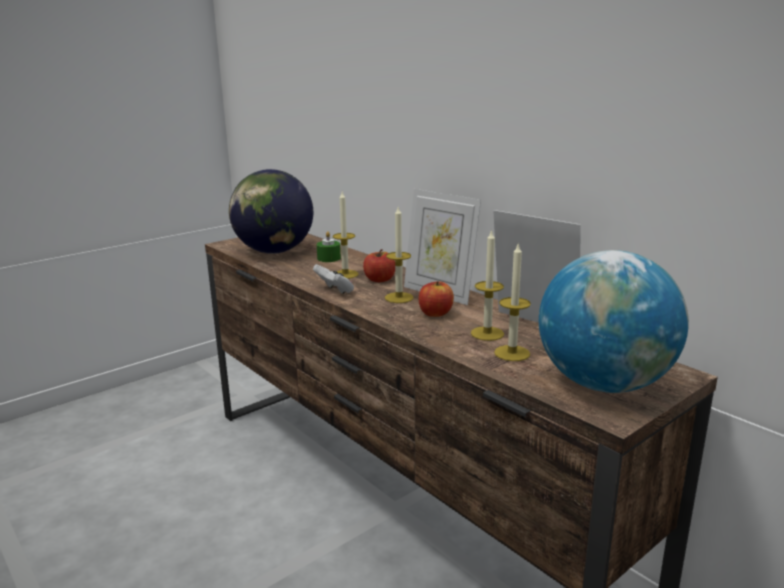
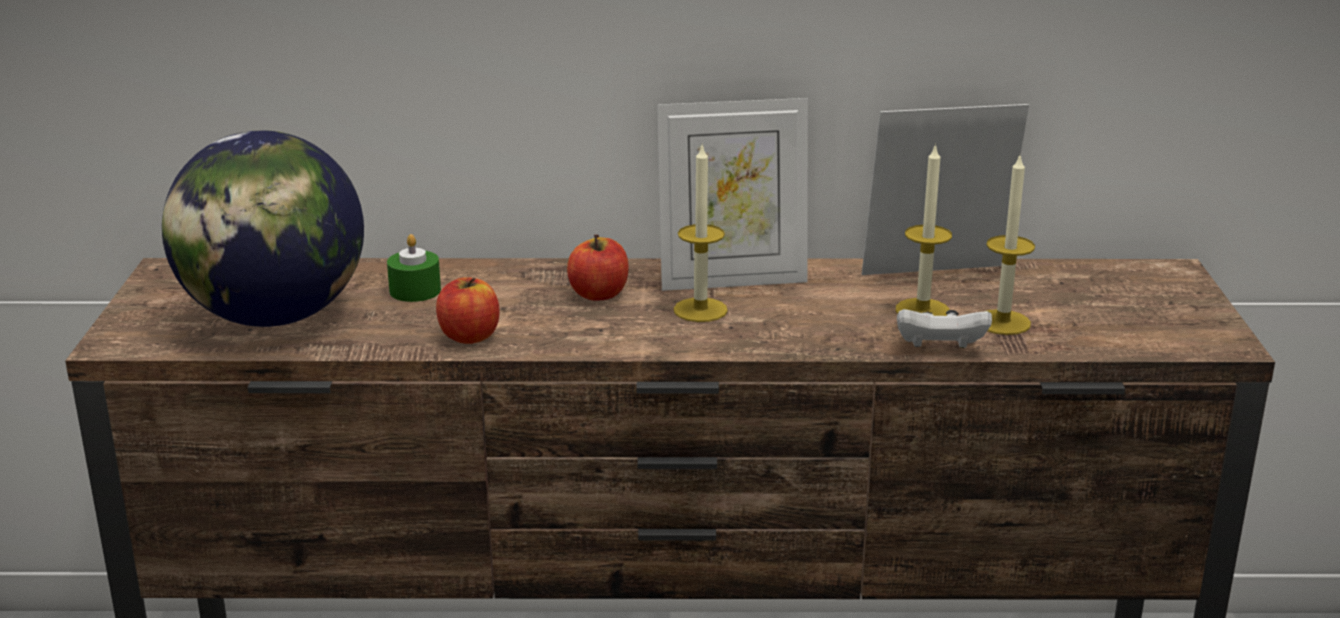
camera: 50 degrees left, 5 degrees up
(335, 291) = (586, 340): white game controller -> white game controller (940, 349)
(345, 274) = (523, 307): candle -> none
(435, 313) = (803, 311): apple -> apple (469, 336)
(604, 383) = (1148, 314): globe -> none

